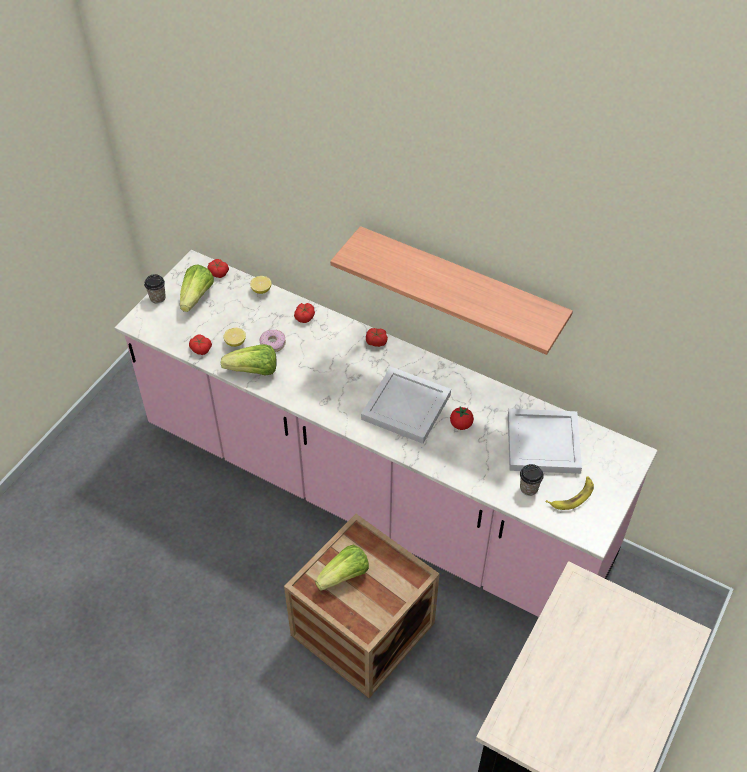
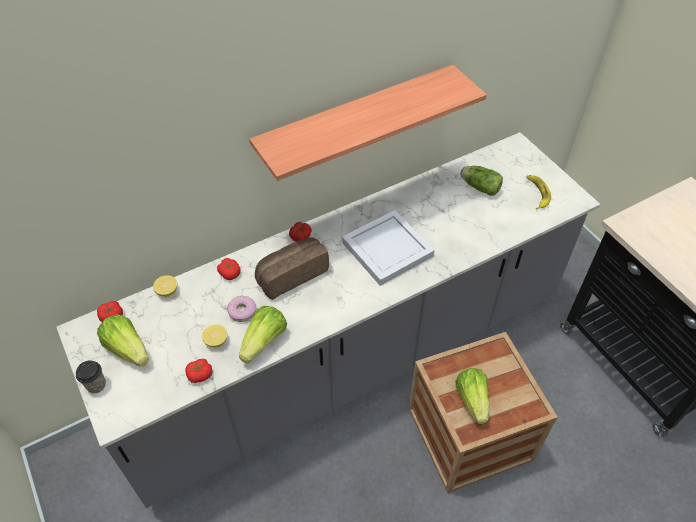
camera: 60 degrees left, 0 degrees up
(331, 355) = (291, 274): none -> bread
(373, 494) = (348, 362): pink counter -> grey counter
(461, 424) = (429, 223): tomato -> none
(528, 488) = (516, 213): cup -> none
(542, 444) = (478, 186): white tray -> lettuce

